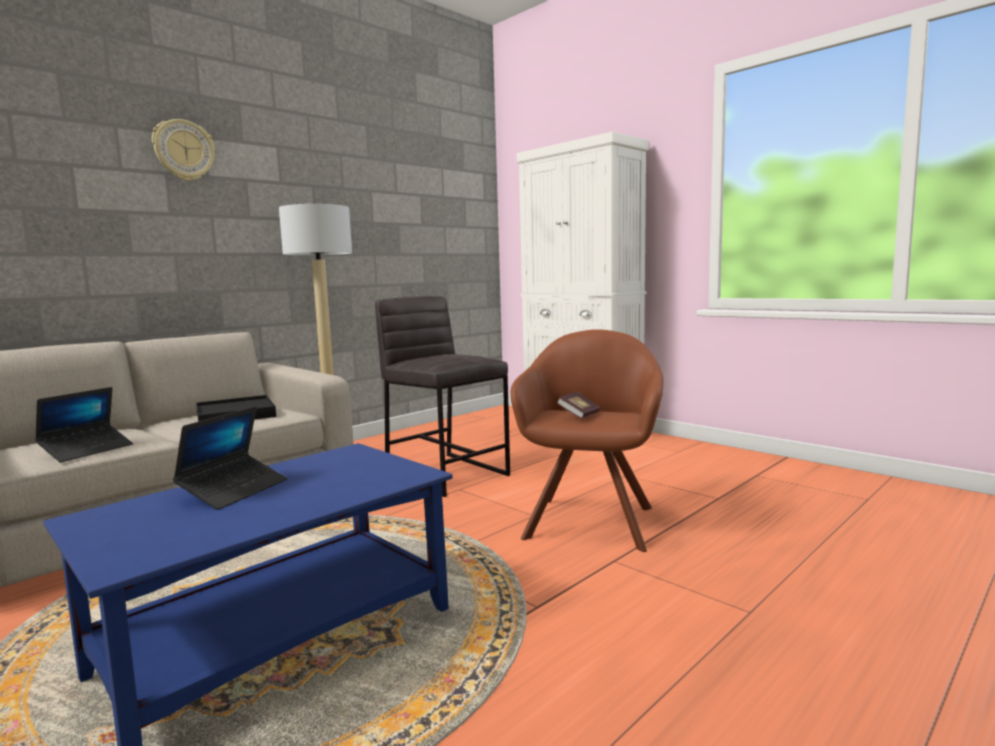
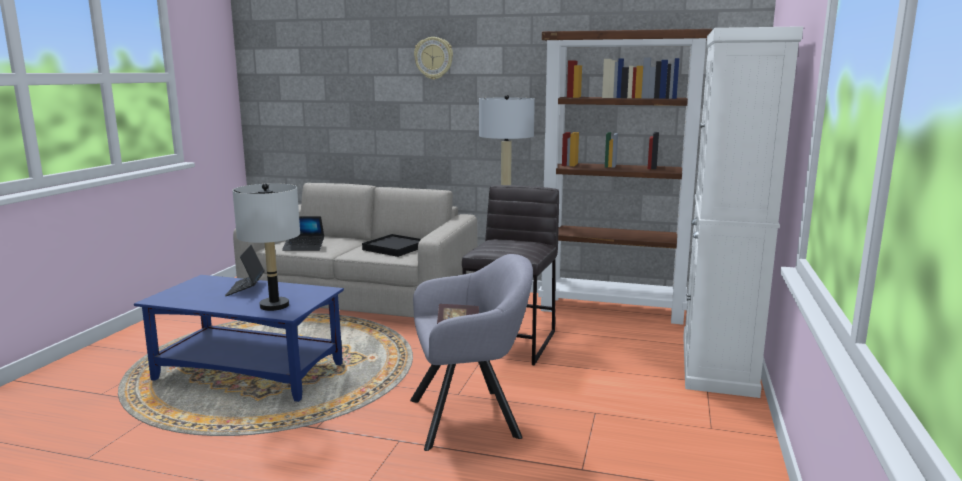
camera: 60 degrees right, 5 degrees up
(234, 490) = (246, 288): laptop -> laptop turned 90 degrees clockwise
(366, 478) = (274, 305): none -> grey table lamp
(436, 429) = (613, 309): none -> brown bookcase
(591, 518) = (471, 417): brown armchair -> grey armchair

